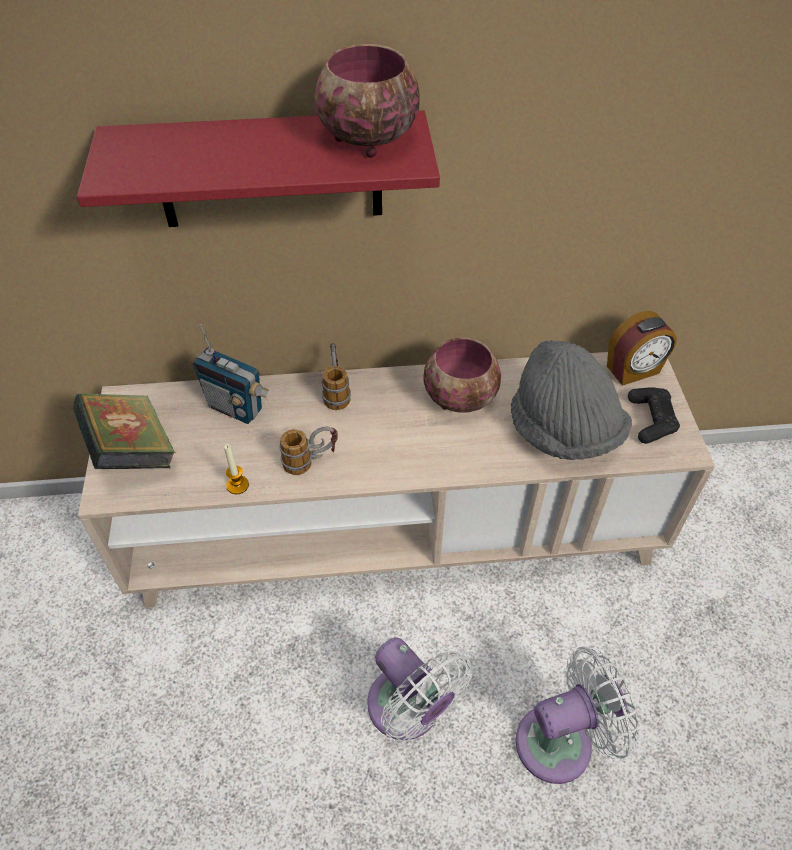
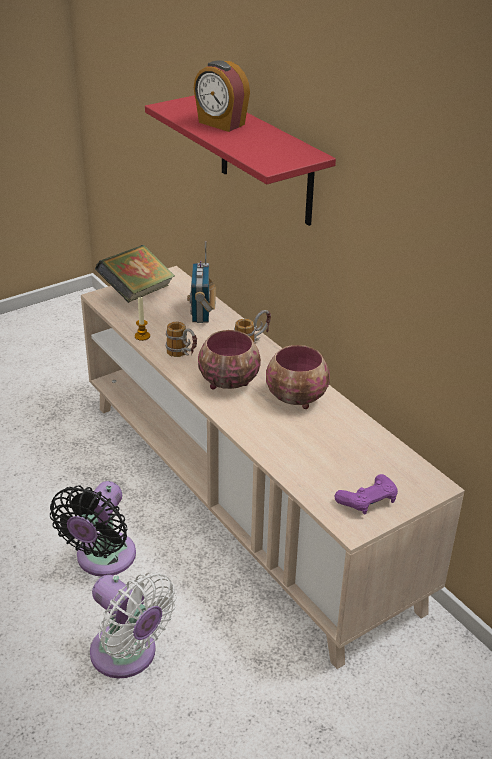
camera: 60 degrees right, 15 degrees down
(365, 140) = (278, 150): bowl -> bowl (227, 382)
(409, 710) = (102, 559): white fan -> black fan
(563, 431) = (311, 456): grey hat -> none
(633, 371) = (416, 478): alarm clock -> alarm clock (221, 124)
(651, 420) = (367, 501): black game controller -> purple game controller

